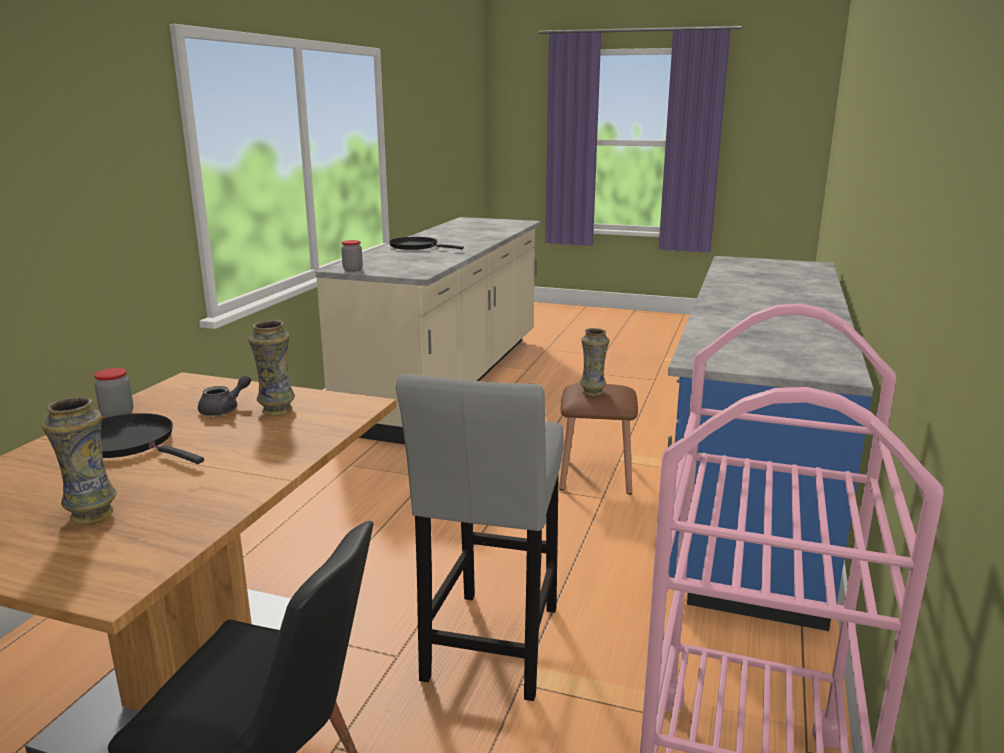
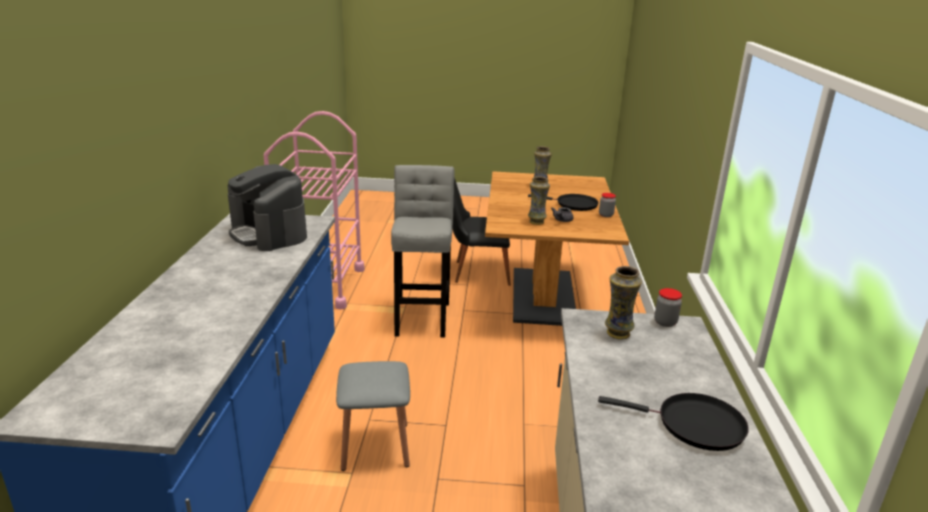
camera: 165 degrees right, 5 degrees up
(593, 392) = (379, 370): vase -> vase (617, 333)
(596, 476) = (375, 446): brown stool -> grey stool
(761, 347) = (269, 233): none -> coffee machine

